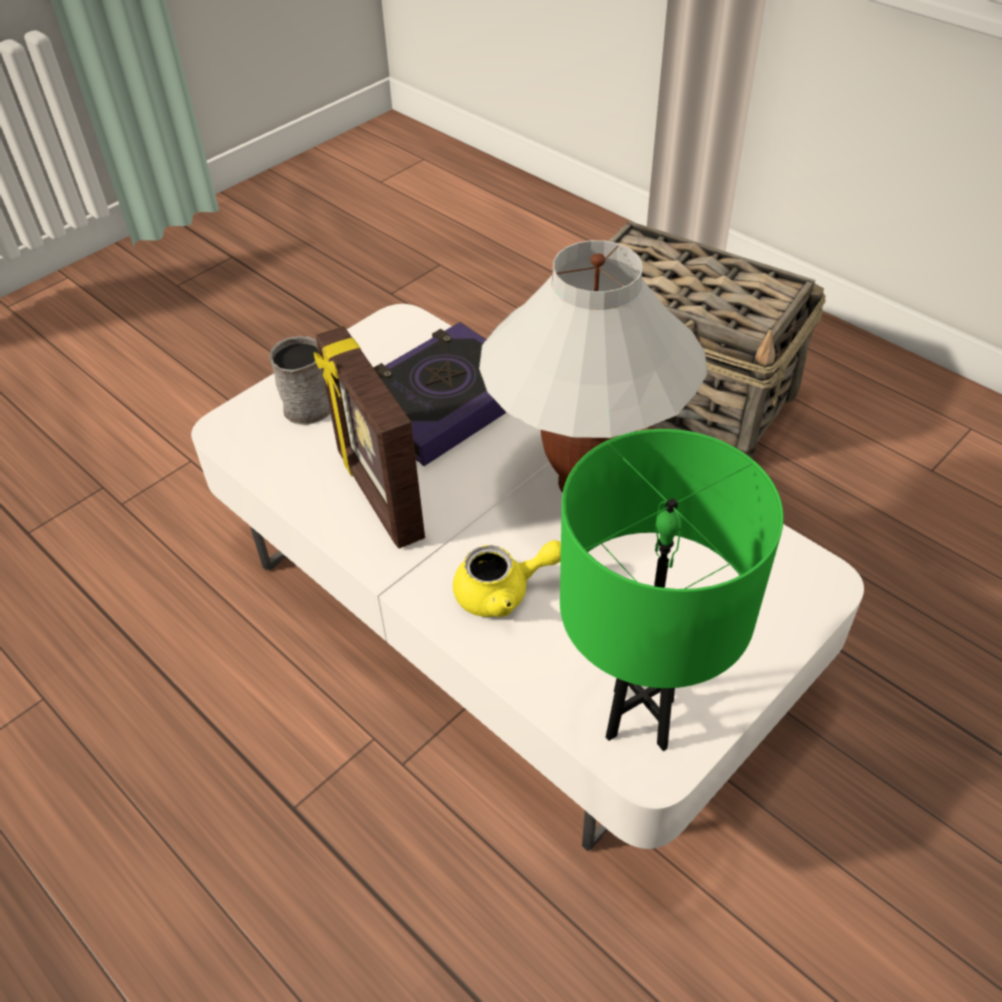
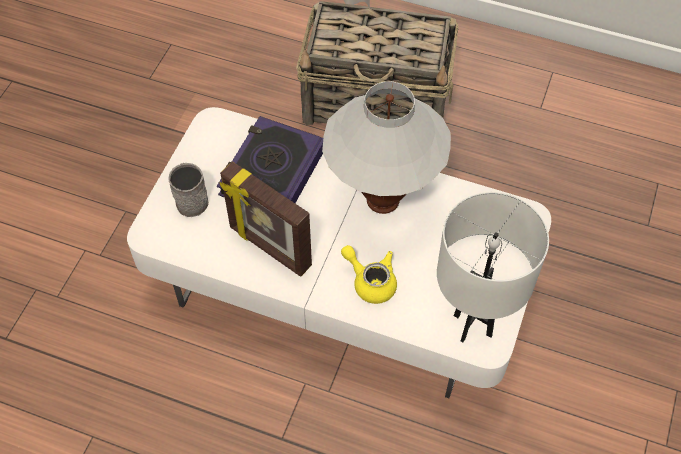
camera: 25 degrees left, 10 degrees up
(503, 592) = (370, 281): yellow teapot -> yellow teapot turned 105 degrees counterclockwise
(640, 719) = (473, 325): green table lamp -> white table lamp

